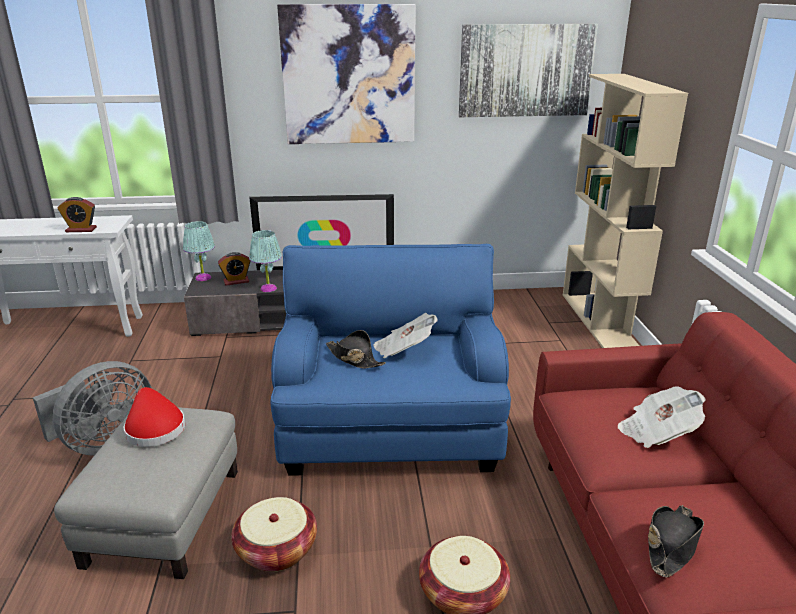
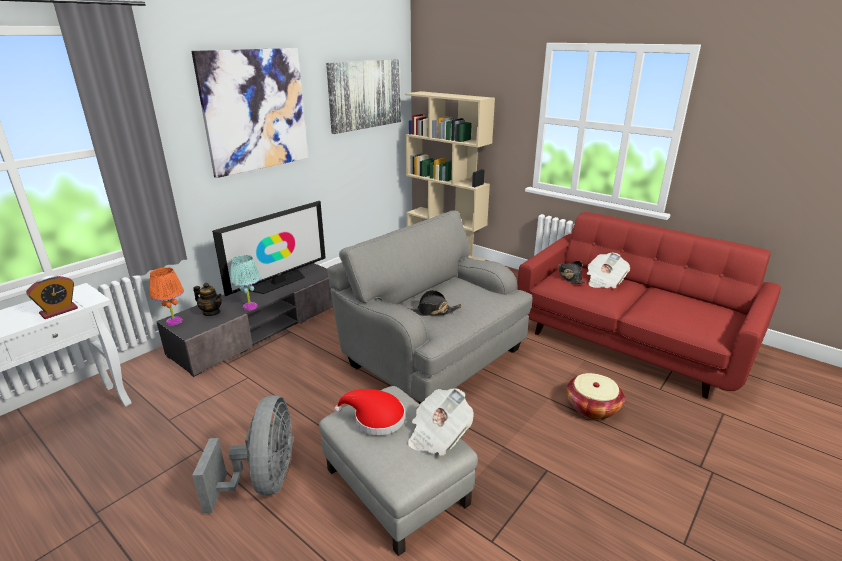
camera: 45 degrees left, 0 degrees up
(203, 278) = (174, 321): turquoise table lamp -> orange table lamp
(236, 281) = (211, 312): alarm clock -> teapot
(276, 550) = (489, 452): basket -> none
(390, 423) = (432, 355): blue armchair -> grey armchair
(404, 349) = (448, 295): newspaper -> newspaper (438, 435)
(671, 545) = (680, 318): black hat -> black hat (570, 277)

